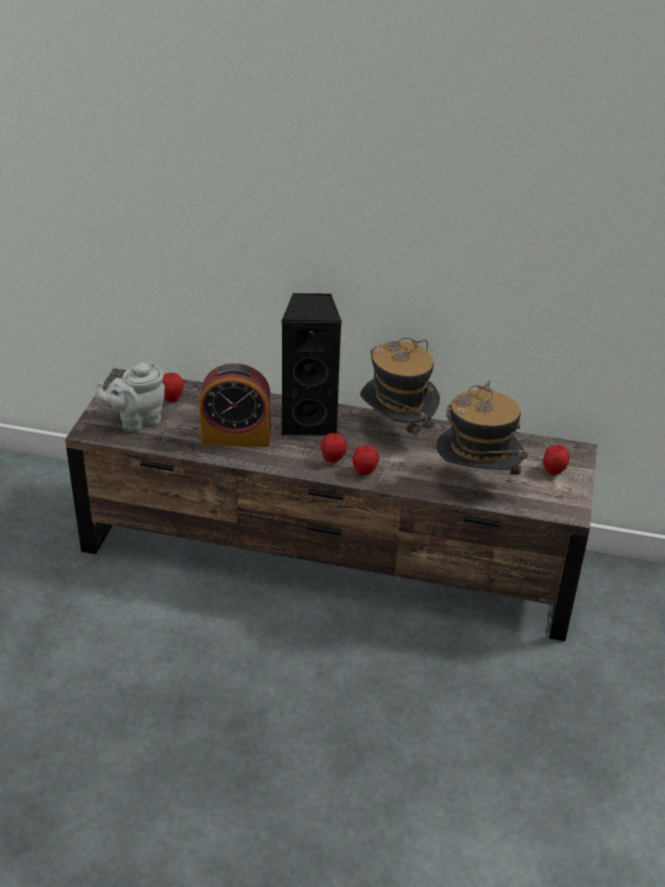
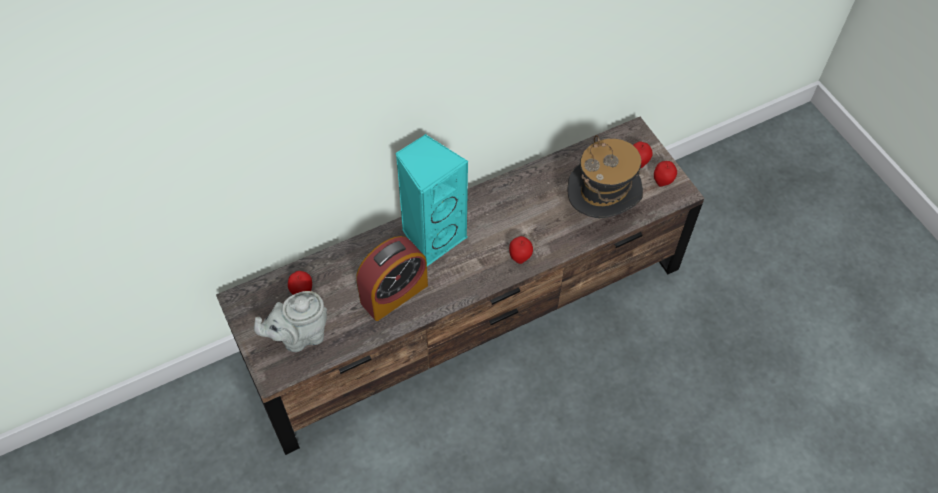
camera: 40 degrees left, 20 degrees up
(137, 421) = (300, 336): grey teapot -> grey teapot turned 45 degrees clockwise
(310, 421) = (432, 237): black speaker -> turquoise speaker
(333, 459) = (486, 262): apple -> apple (662, 181)
(397, 432) = (503, 201): hat -> none

